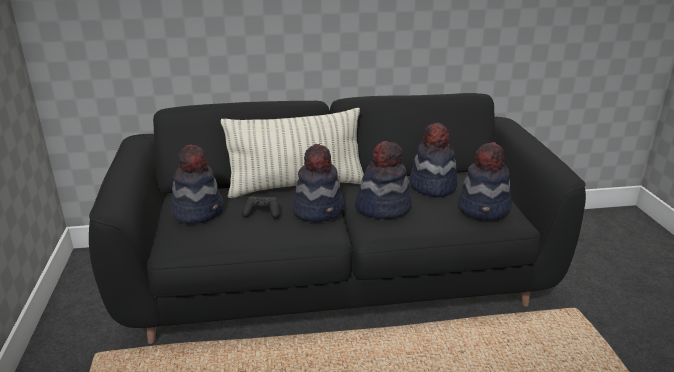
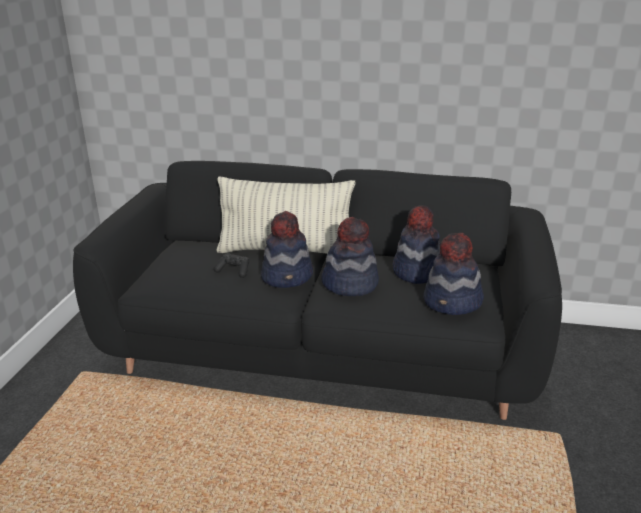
camera: 20 degrees right, 0 degrees up
(198, 211) = (182, 260): hat -> none

